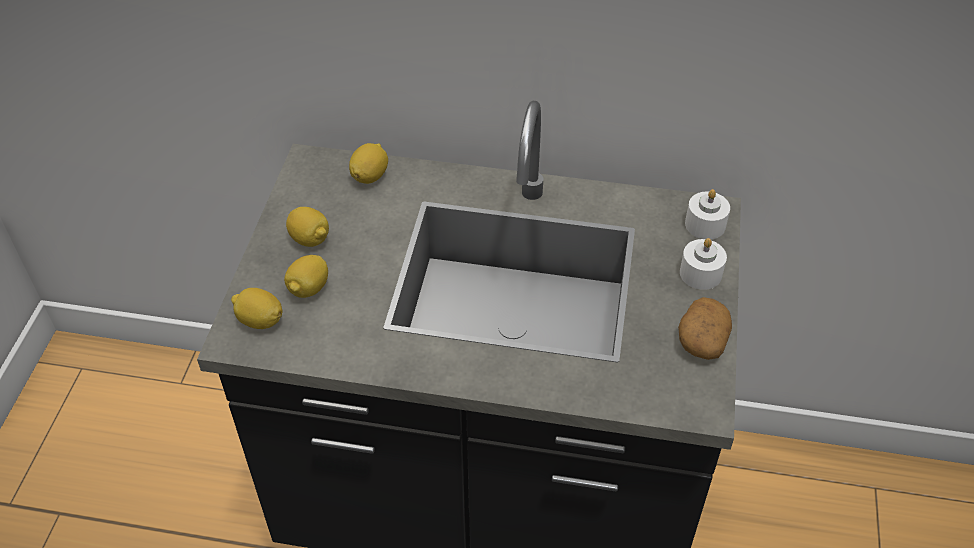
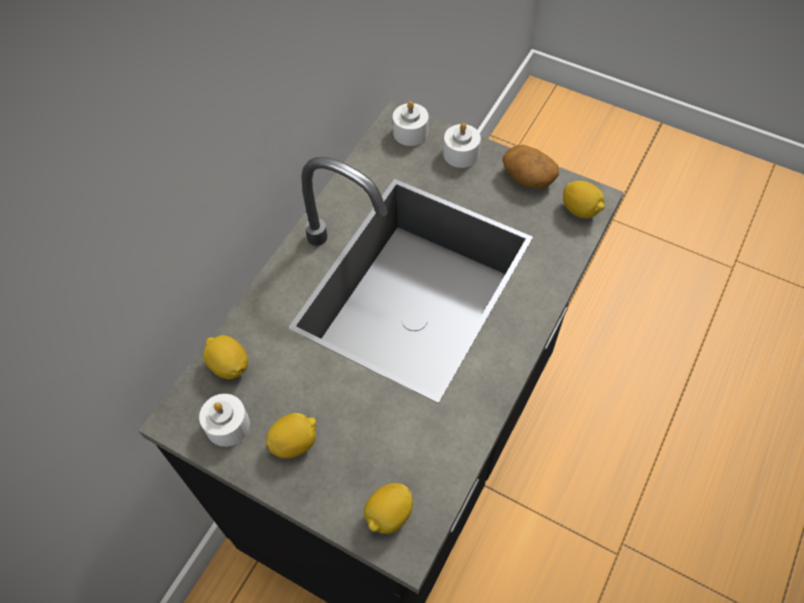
camera: 70 degrees left, 10 degrees up
(309, 288) = (363, 458): lemon -> lemon (580, 210)
(313, 193) = (227, 425): none -> white candle

